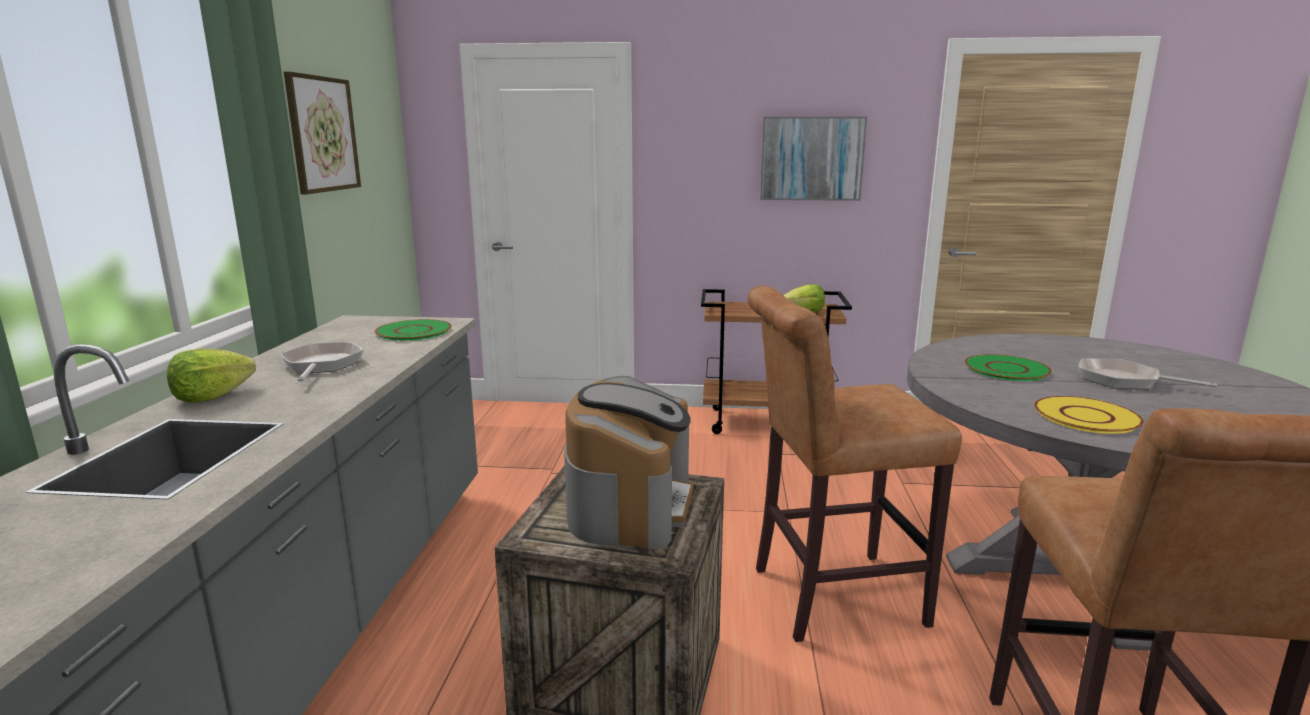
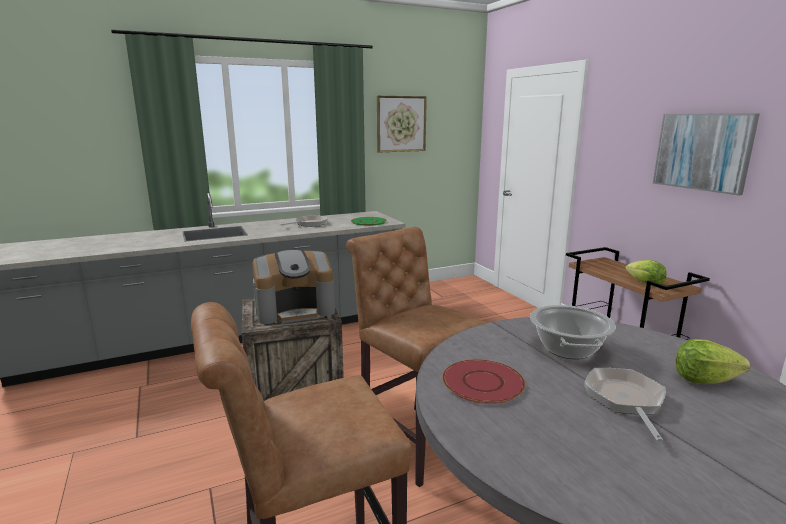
camera: 60 degrees right, 0 degrees up
(212, 396) = (264, 223): lettuce -> lettuce (704, 380)
(1007, 369) = (568, 349): green plate -> cooking pot
(1086, 416) = (483, 383): yellow plate -> red plate

